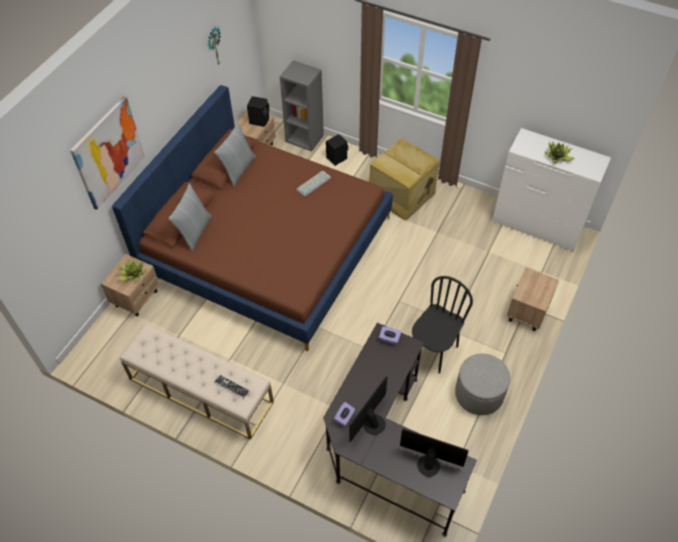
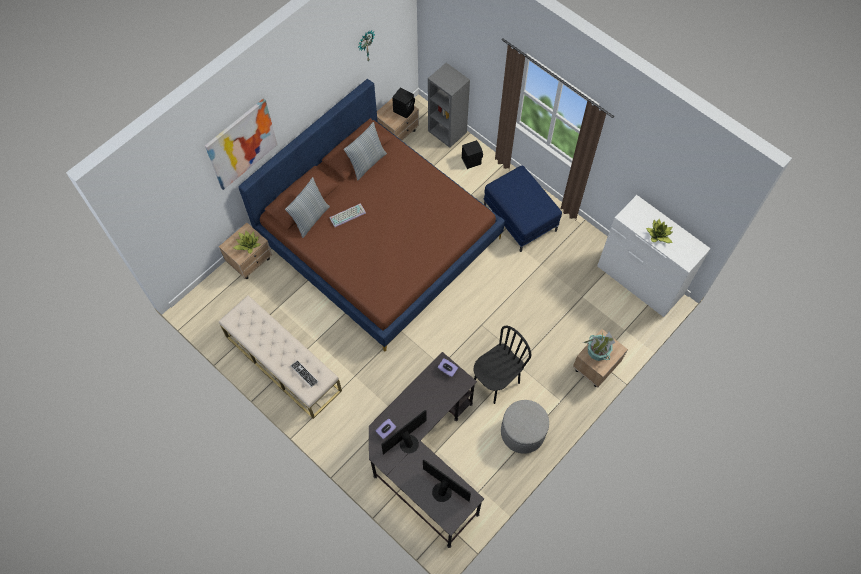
camera: 15 degrees right, 10 degrees up
(313, 183) = (431, 194): keyboard -> keyboard (347, 214)
(402, 196) = (520, 218): beige storage box -> blue ottoman
(531, 288) = (598, 351): none -> potted plant

